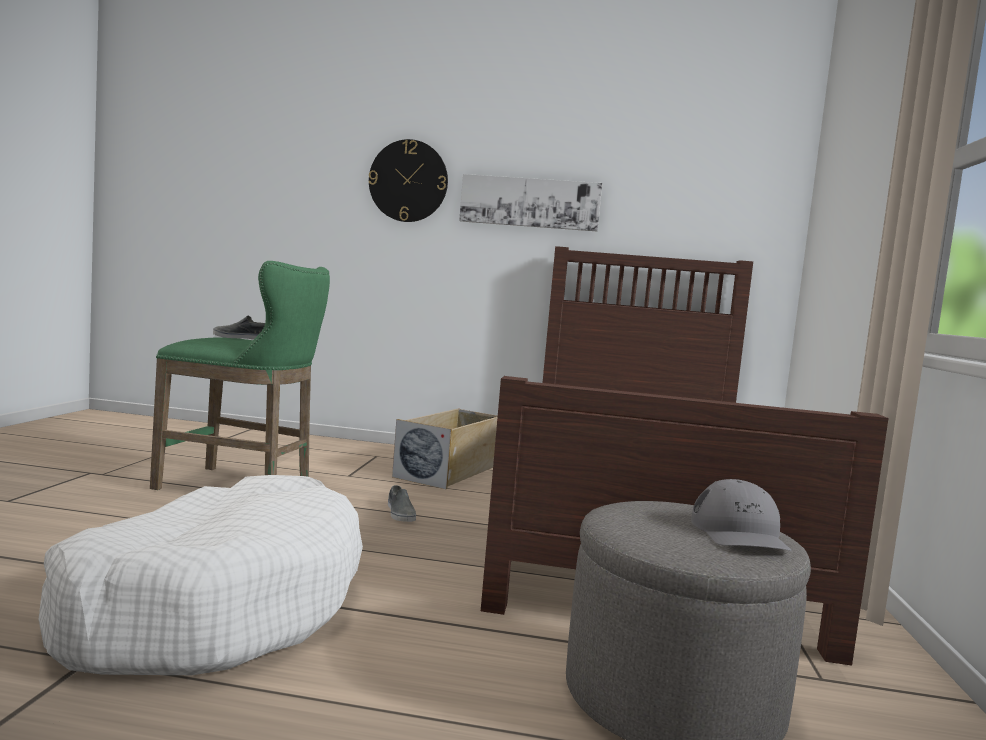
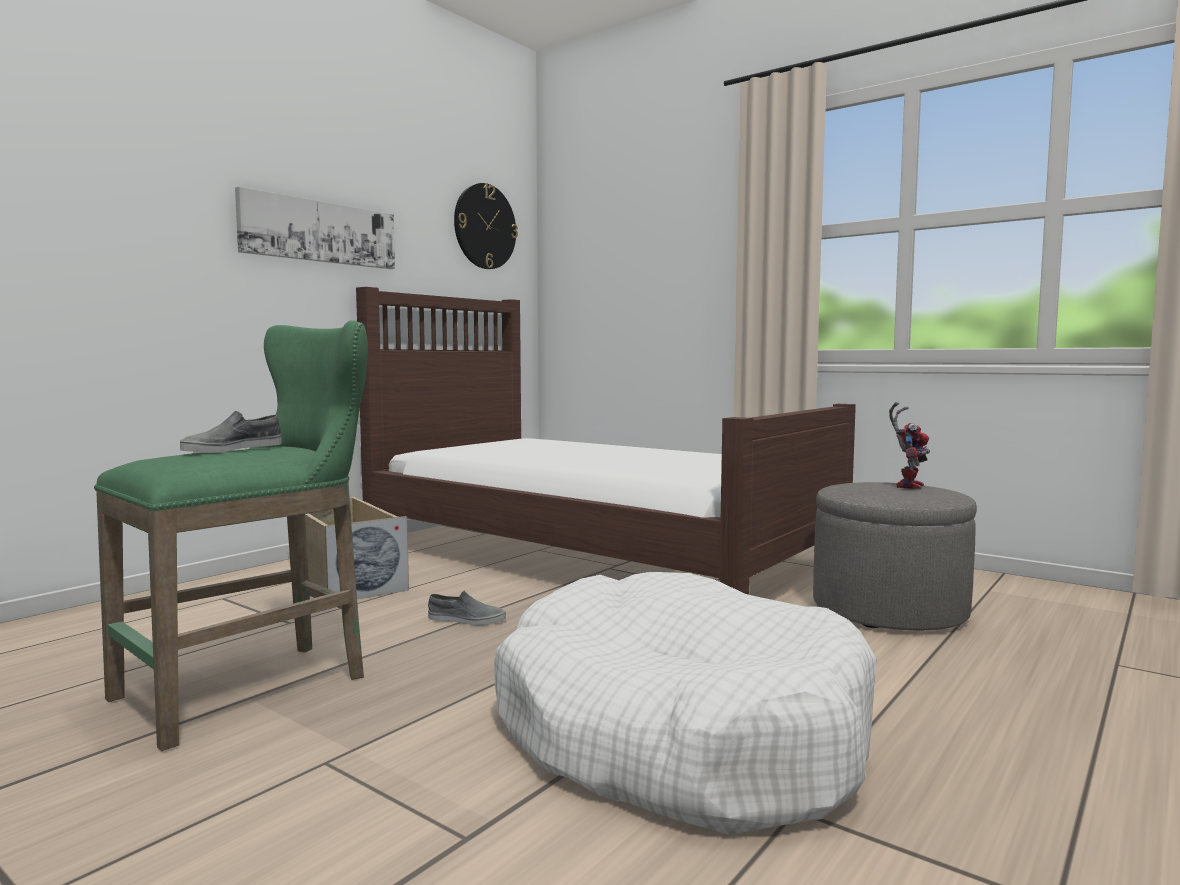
camera: 60 degrees left, 0 degrees up
(408, 181) = (153, 188): wall clock -> wall clock (485, 226)
(740, 533) = (907, 486): grey cap -> toy robot

